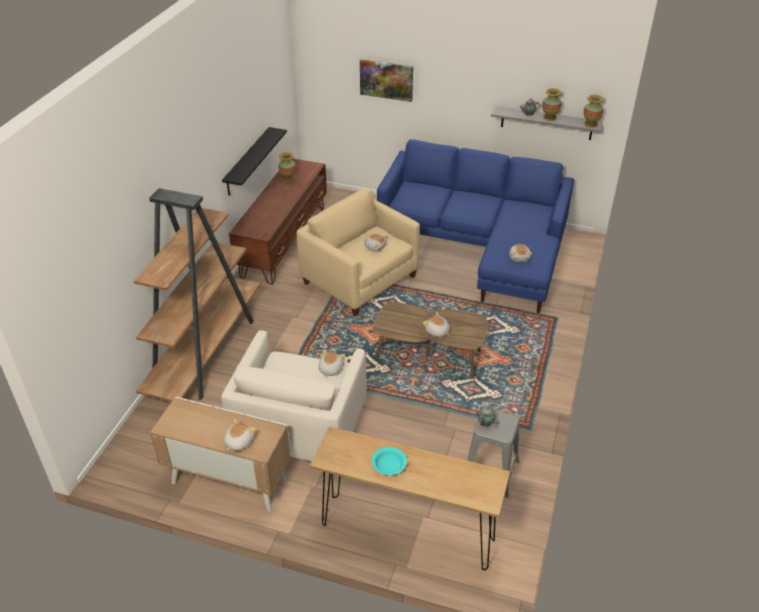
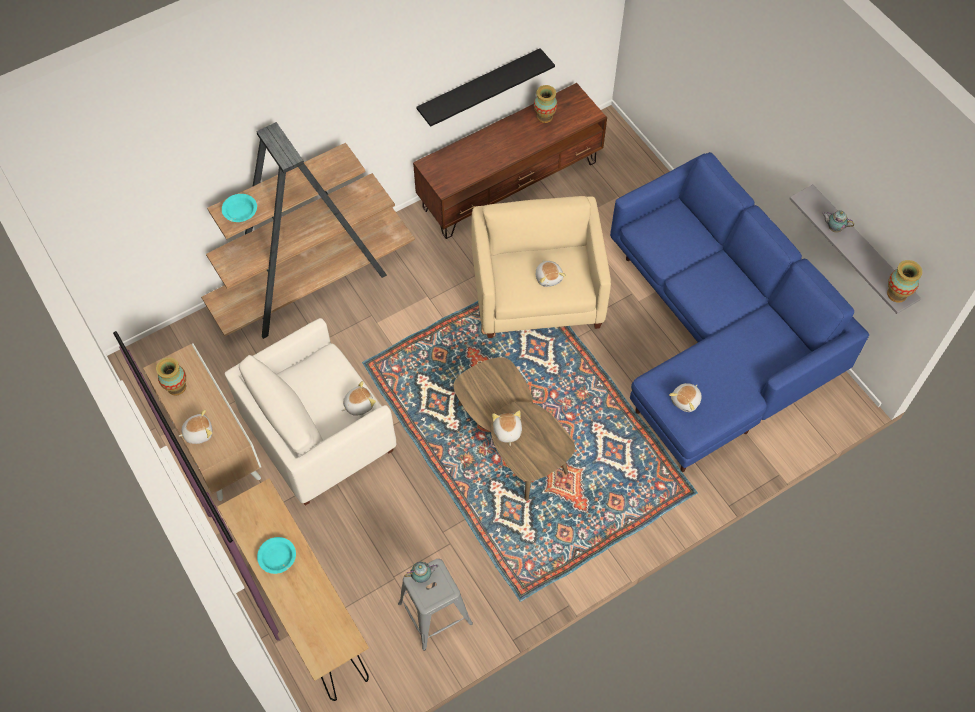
camera: 40 degrees right, 20 degrees up
(162, 270) = (240, 211): none -> turquoise bowl
(386, 80) = (711, 64): picture -> none
(549, 117) = (857, 249): vase -> vase (176, 387)

